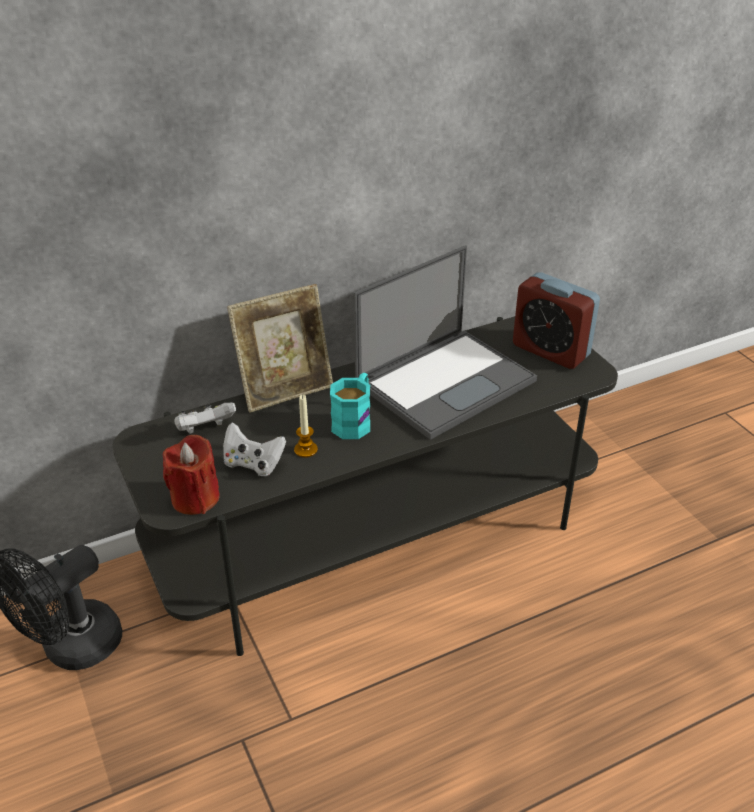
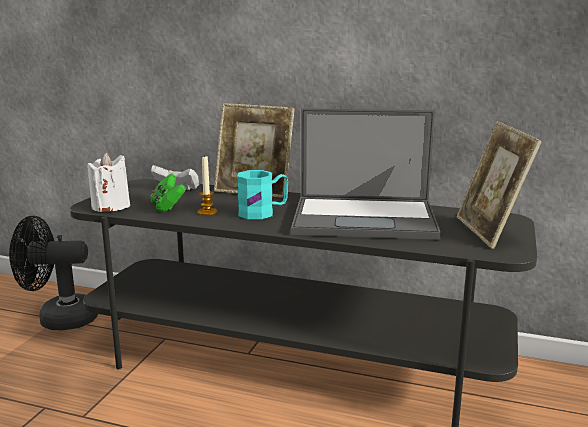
camera: 45 degrees right, 20 degrees down
(195, 498) = (111, 207): red candle -> white candle
(253, 464) = (167, 207): white game controller -> green game controller
(550, 350) = (490, 232): alarm clock -> picture frame

